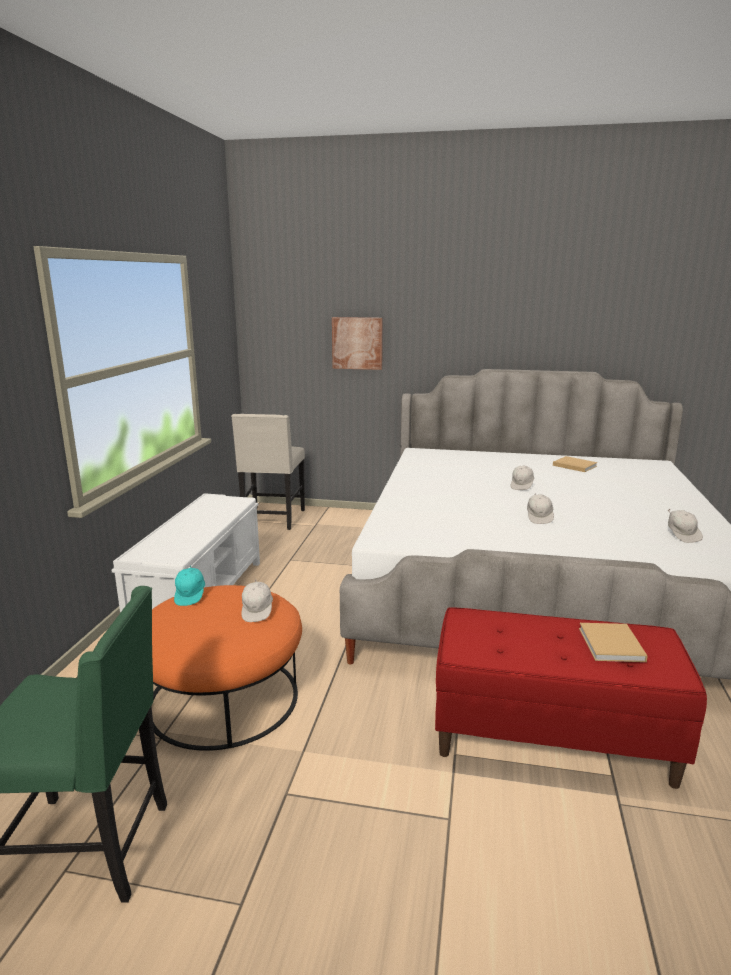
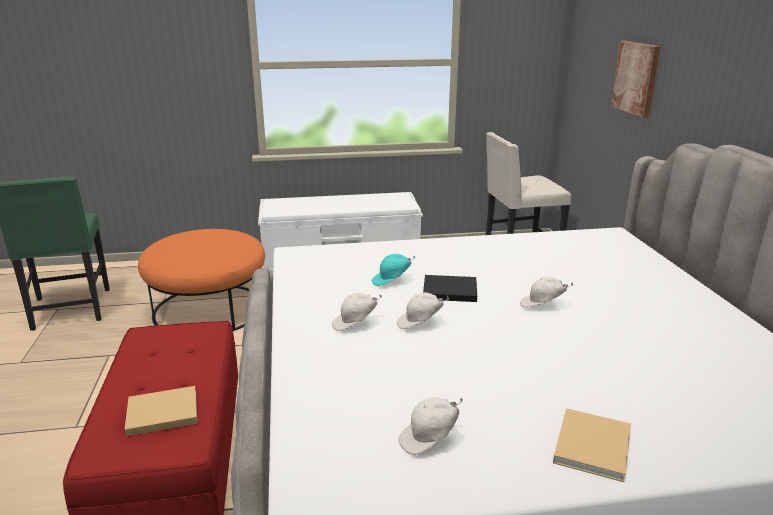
camera: 70 degrees right, 5 degrees up
(190, 596) = (225, 231): turquoise cap -> turquoise cap (392, 281)
(257, 611) = (206, 254): white cap -> white cap (355, 324)
(489, 503) = (448, 290): none -> black book
(573, 465) = (710, 339): beige book -> beige book (592, 444)

